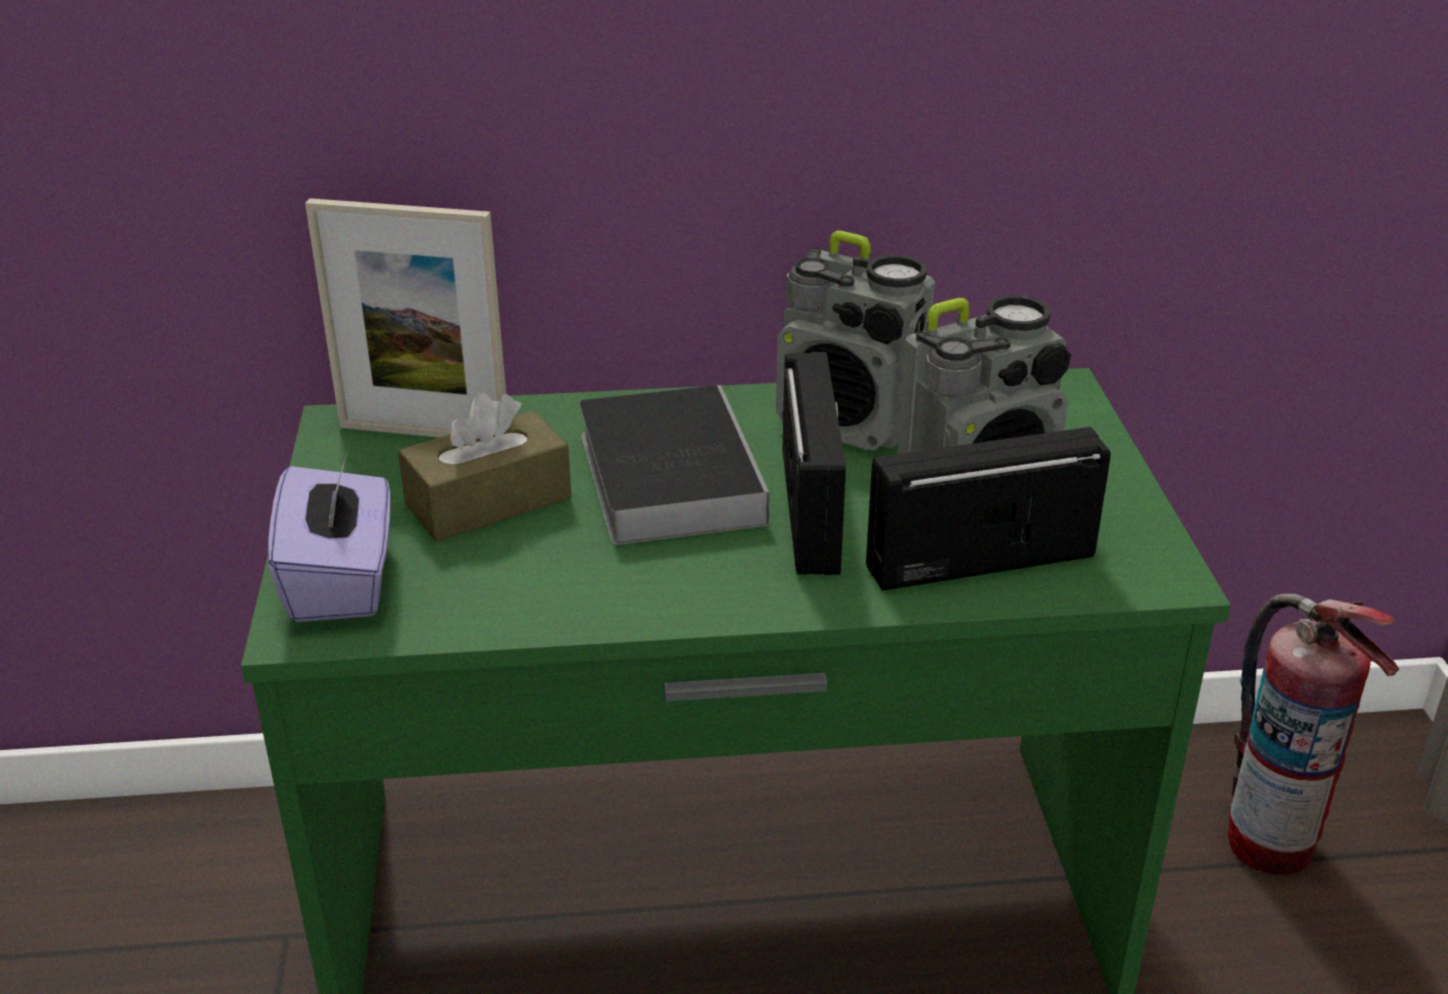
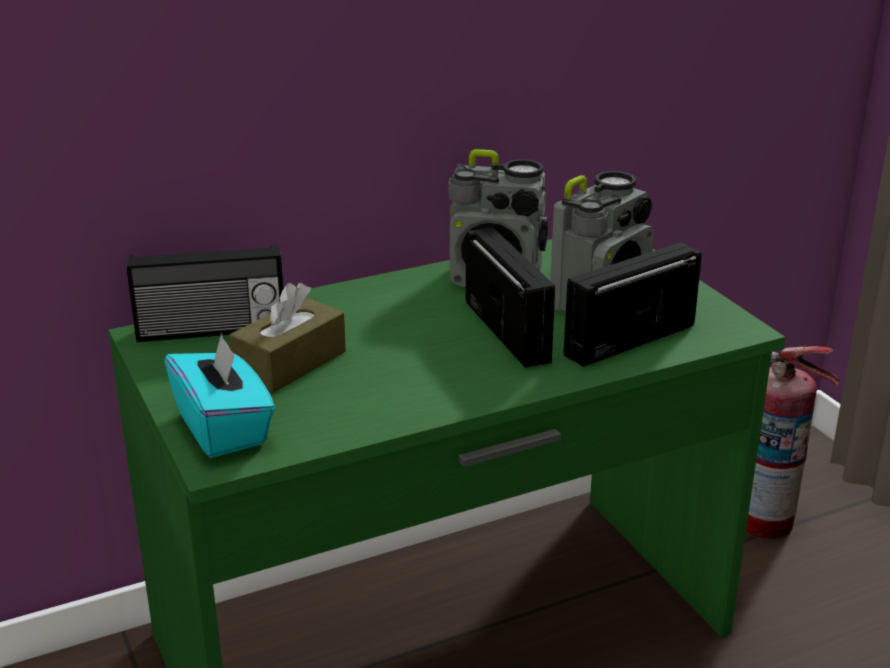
camera: 20 degrees left, 5 degrees down
(342, 581) = (223, 428): purple tissue box -> turquoise tissue box
(424, 432) = (212, 331): picture frame -> radio
(667, 473) = (398, 326): book -> none

